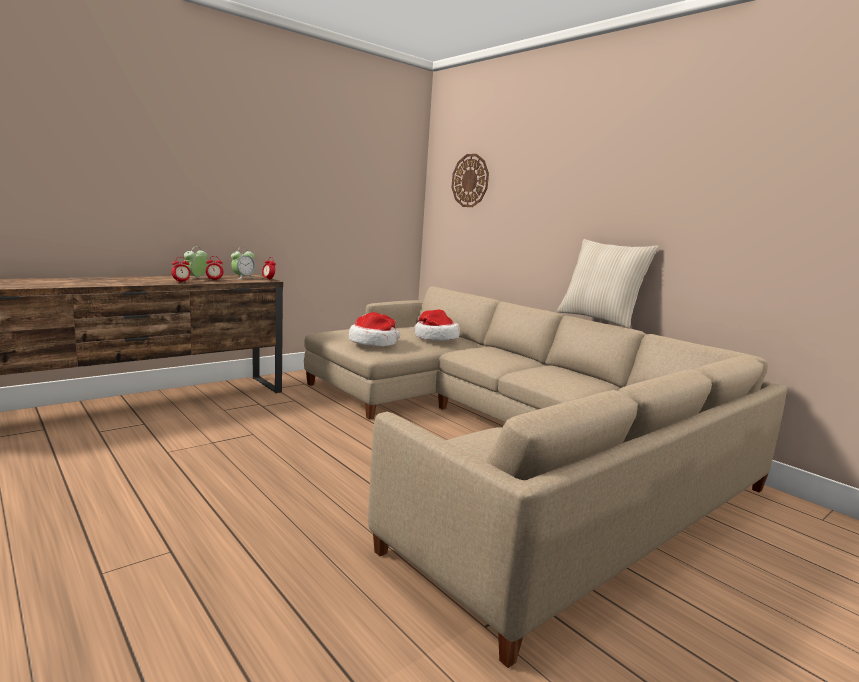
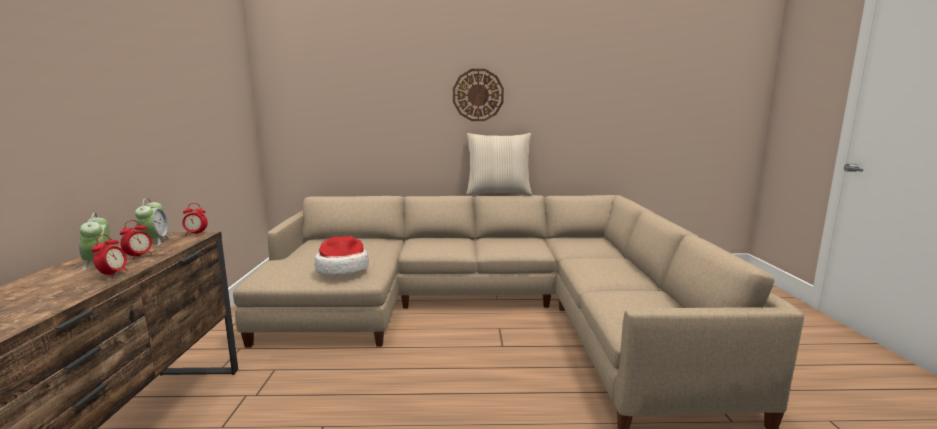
camera: 50 degrees left, 0 degrees up
(435, 338) = (369, 245): hat -> none
(470, 180) = (324, 86): wall clock -> wall clock (478, 95)

